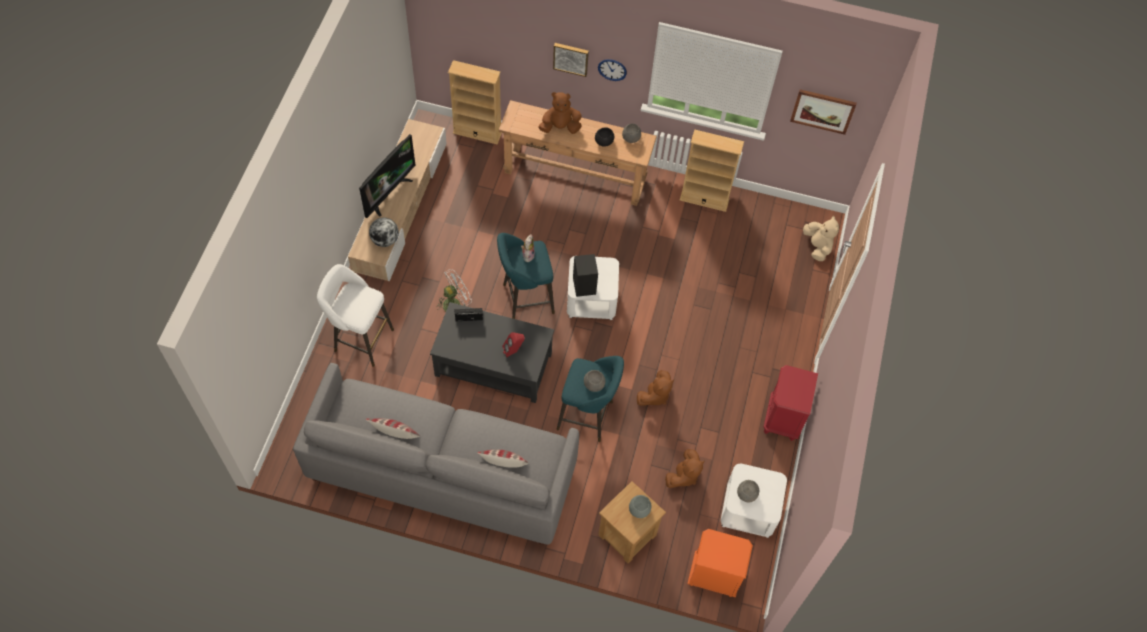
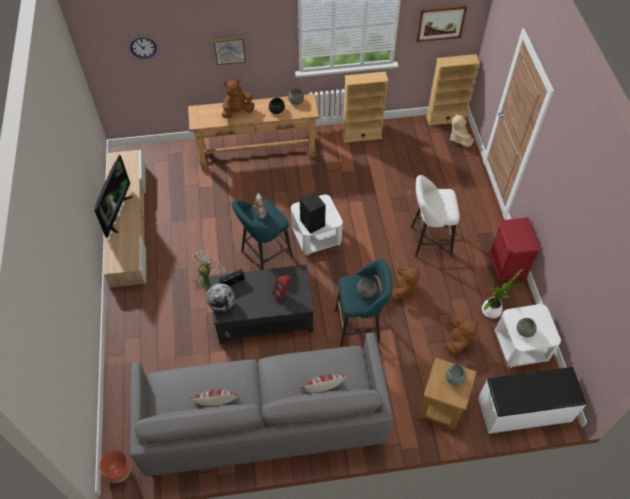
camera: 20 degrees left, 5 degrees down
(283, 462) = (119, 472): none -> brown planter
(360, 339) = (142, 339): white stool -> white stool (427, 241)
(385, 240) = (130, 249): globe -> globe (222, 304)
(477, 133) = (166, 148): beige bookcase -> beige bookcase (445, 118)
(612, 69) = (265, 48): wall clock -> wall clock (143, 47)
(713, 576) = (524, 410): orange nightstand -> white bench
(741, 459) = (493, 309): none -> potted plant
(817, 246) = (459, 139): beige plush toy -> beige plush toy turned 150 degrees counterclockwise

